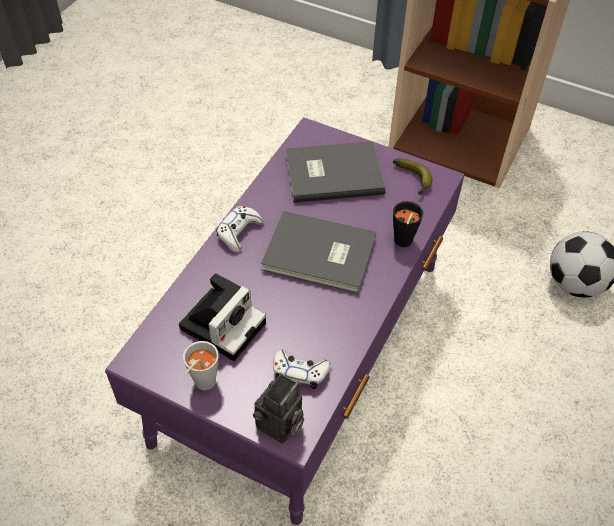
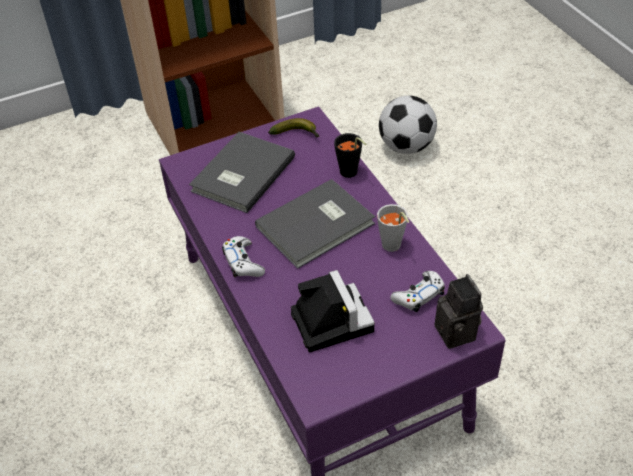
camera: 50 degrees left, 5 degrees down
(201, 384) = (379, 364): grey cup -> grey cup (393, 247)

